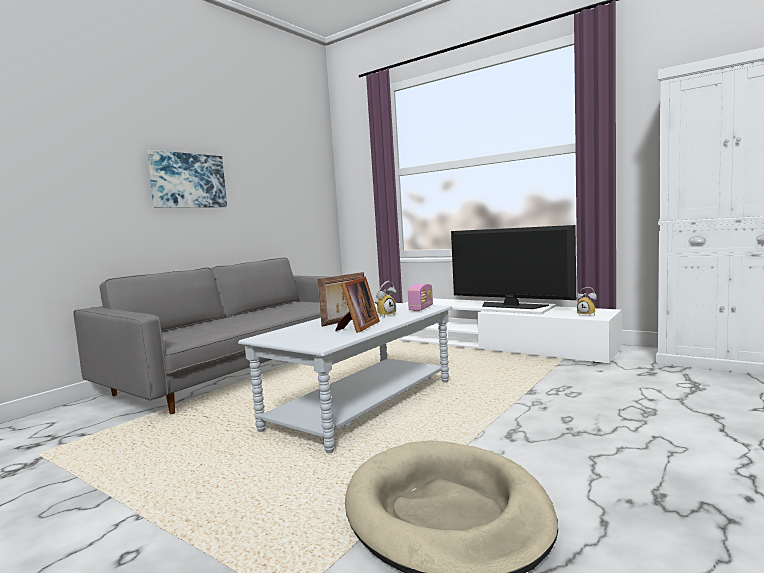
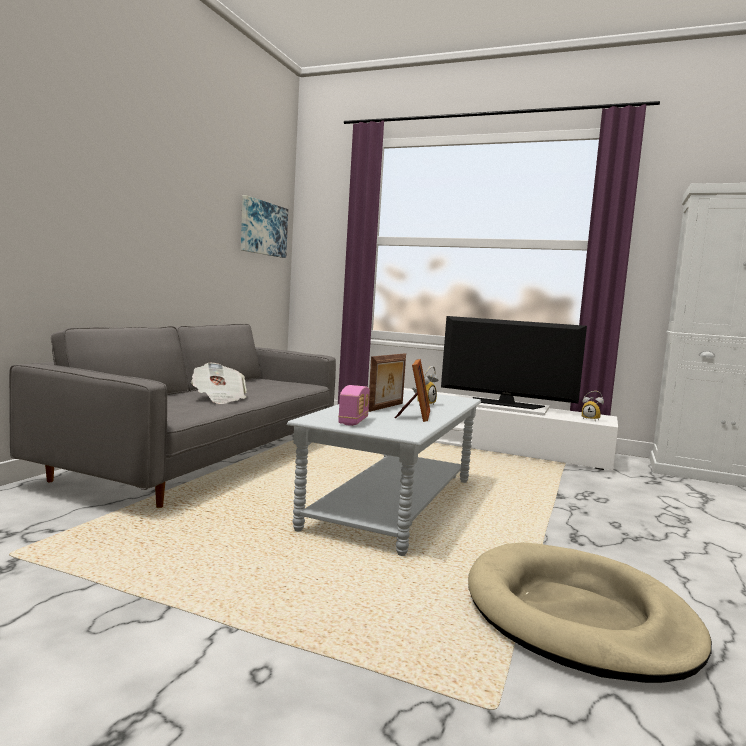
camera: 15 degrees left, 0 degrees up
(187, 180) = (149, 213): picture -> picture (263, 228)
(237, 322) = (219, 398): none -> newspaper
(421, 308) = (452, 399): radio -> radio (353, 421)

